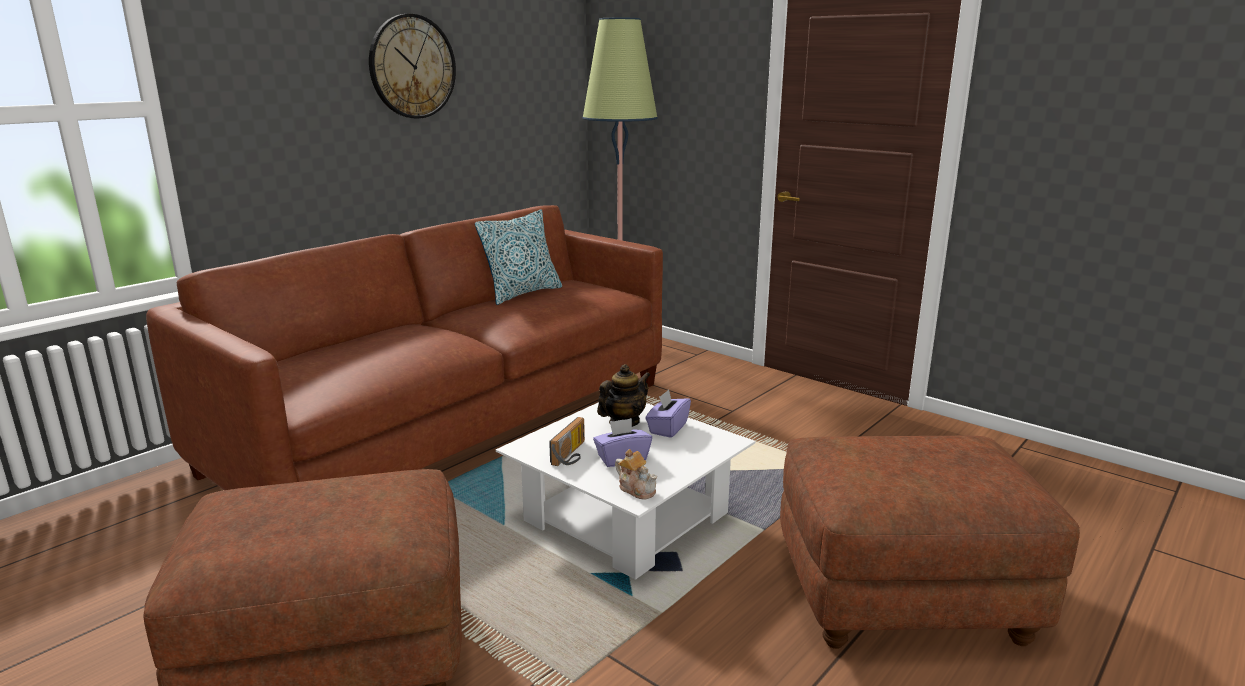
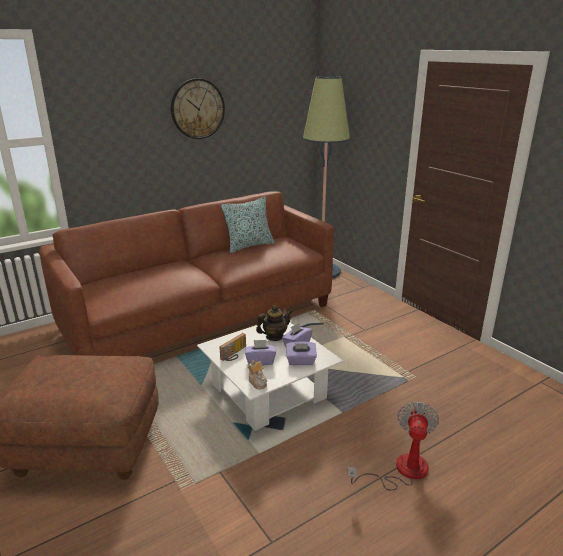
camera: 15 degrees right, 5 degrees up
(689, 450) = (301, 361): none -> purple tissue box
(902, 597) = (401, 470): brown ottoman -> fan

